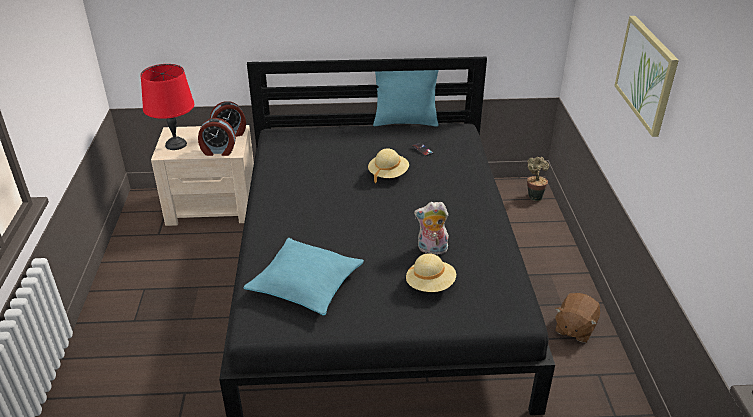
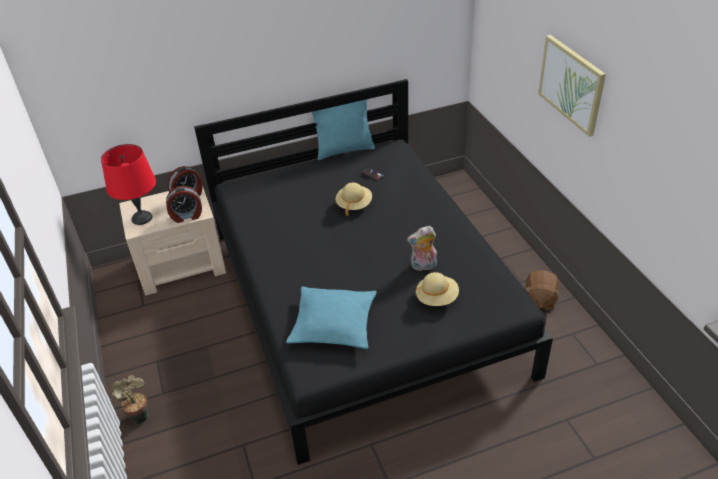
camera: 15 degrees left, 5 degrees up
(534, 196) = (462, 190): potted plant -> potted plant (139, 416)

